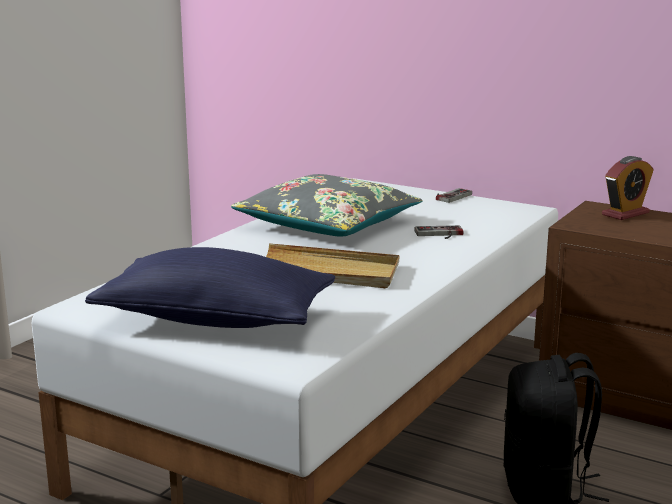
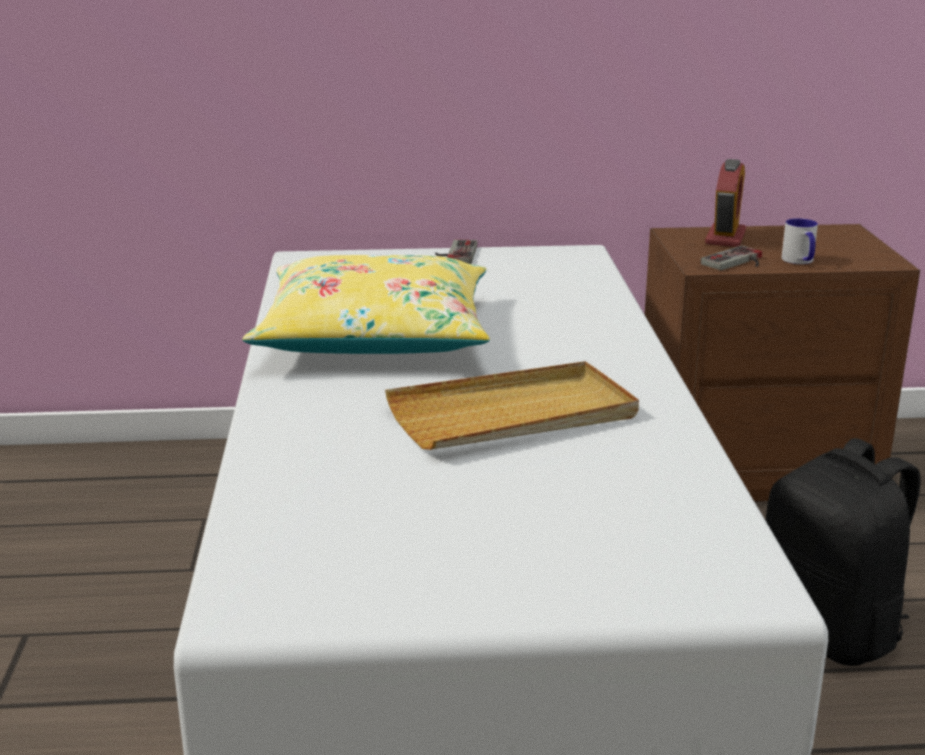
camera: 35 degrees left, 5 degrees up
(215, 320) = (509, 551): blue pillow -> none
(328, 224) = (375, 335): grey pillow -> yellow pillow
(439, 234) = (545, 315): game controller -> game controller (737, 262)
(647, 235) = (800, 261): none -> mug

